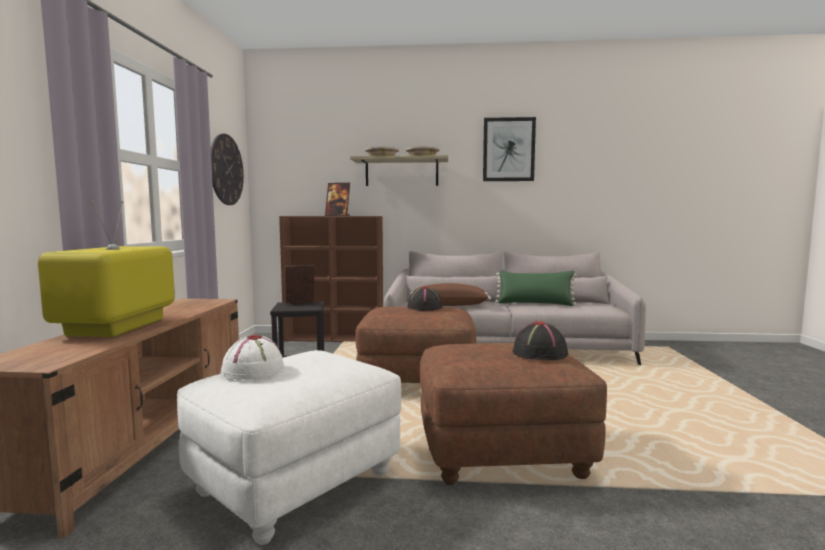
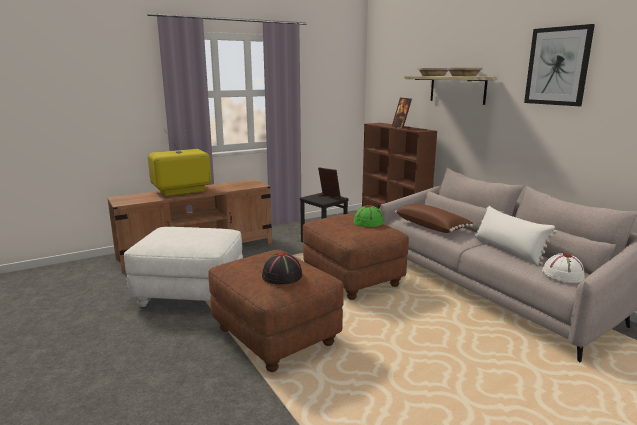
camera: 55 degrees right, 10 degrees up
(226, 170) = (332, 87): wall clock -> none
(253, 370) = (174, 229): white hat -> white hat (562, 274)
(425, 307) = (368, 222): black hat -> green hat
(535, 304) = (508, 250): green pillow -> white pillow

